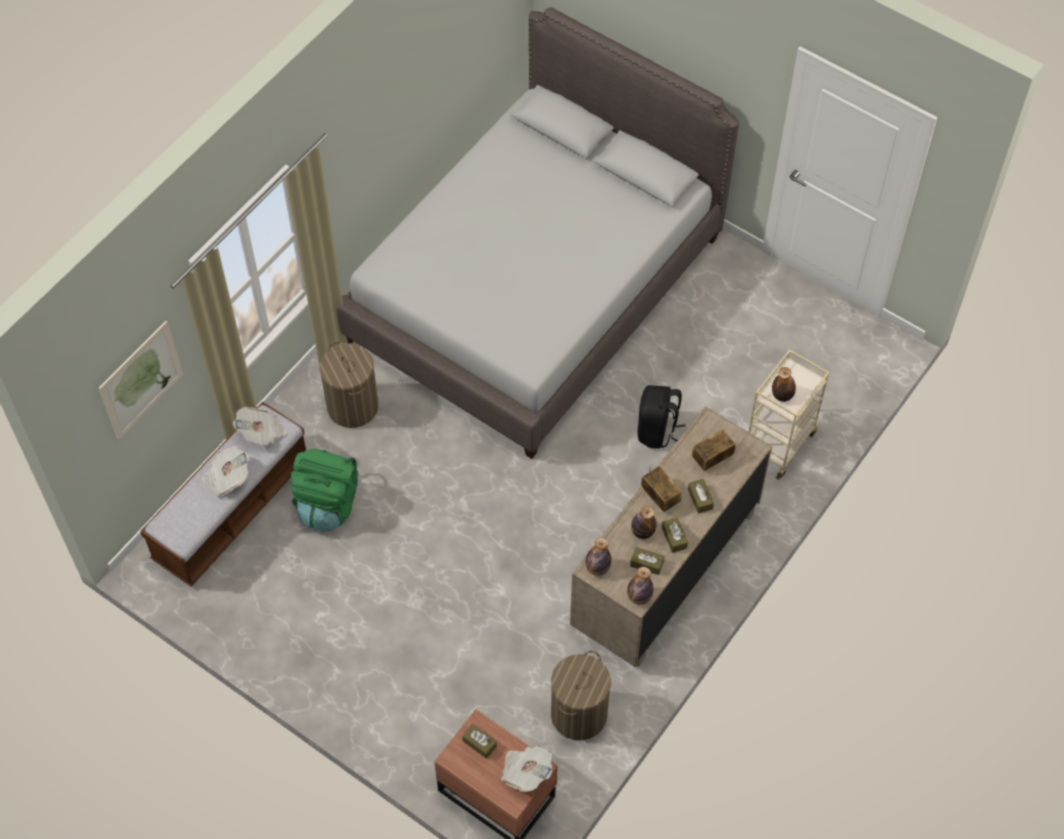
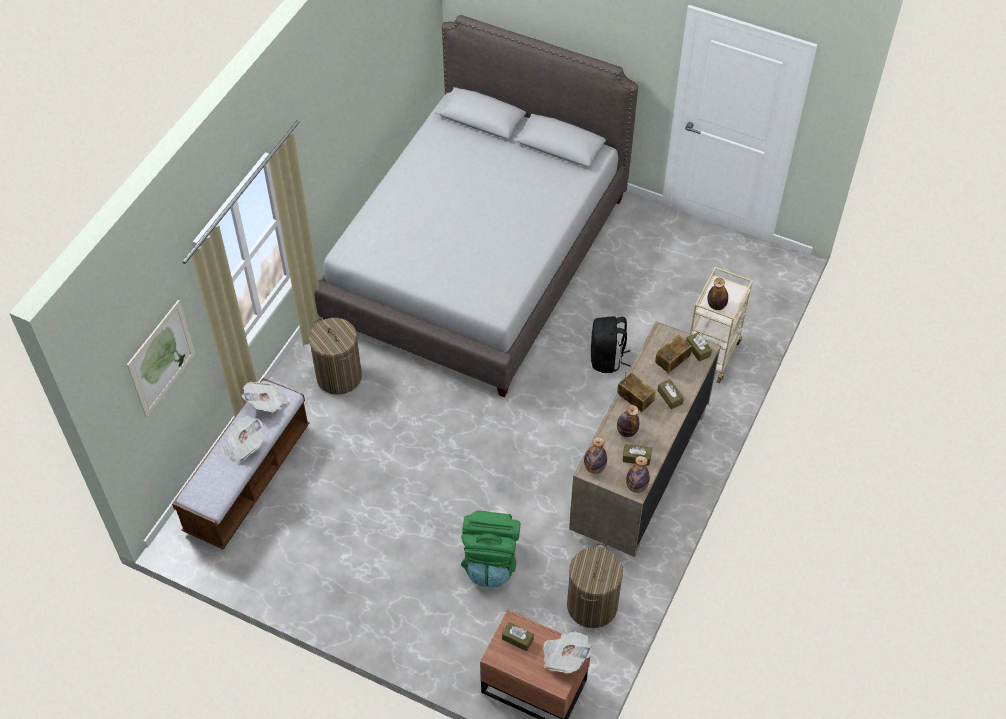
camera: 10 degrees left, 5 degrees down
(328, 504) = (333, 461): green backpack -> green backpack (491, 561)
(674, 538) = (655, 432): brown tissue box -> brown tissue box (698, 350)

